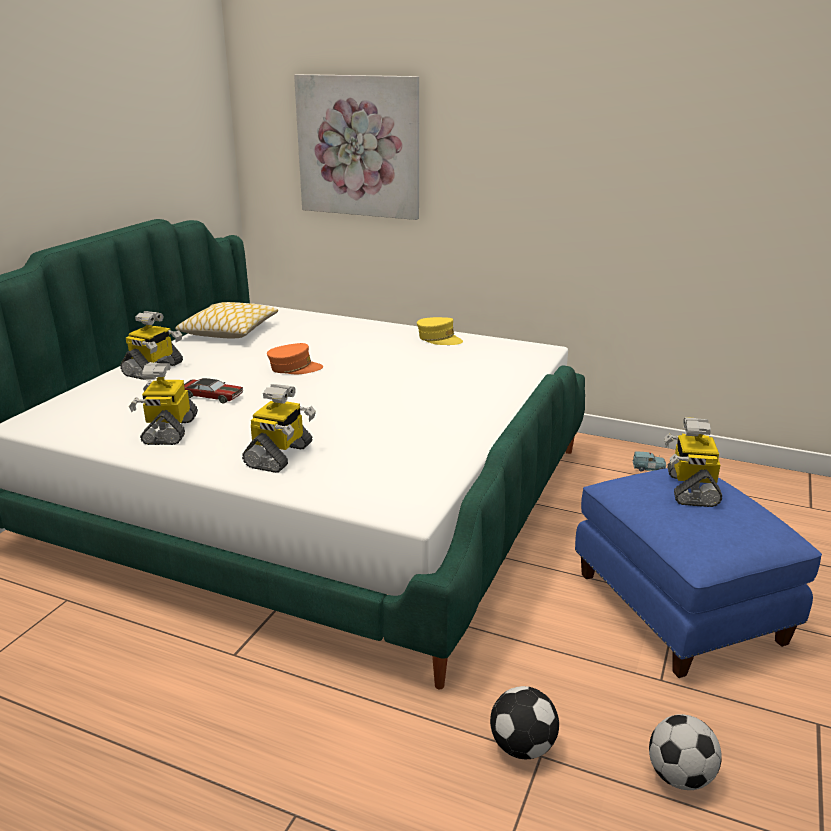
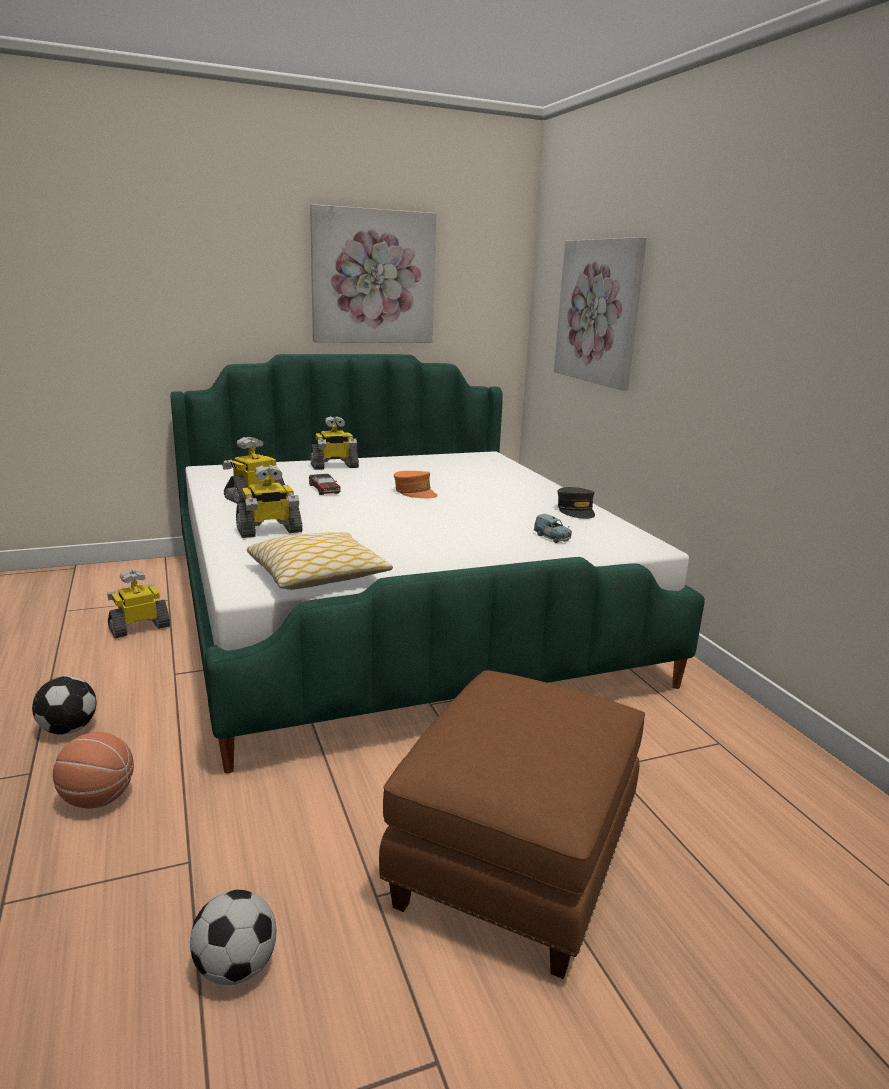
camera: 45 degrees right, 5 degrees down
(105, 134) = (373, 277): none -> picture
(229, 331) = (434, 461): pillow -> pillow (318, 575)
(394, 780) = (98, 798): none -> basketball
(439, 339) = (576, 511): yellow cap -> grey cap
(523, 747) = (191, 847): football -> football (67, 729)
(649, 468) = (742, 743): blue toy car -> blue toy car (552, 537)
(680, 607) = (517, 863): blue ottoman -> brown ottoman
(690, 489) = (545, 711): toy robot -> toy robot (139, 627)

